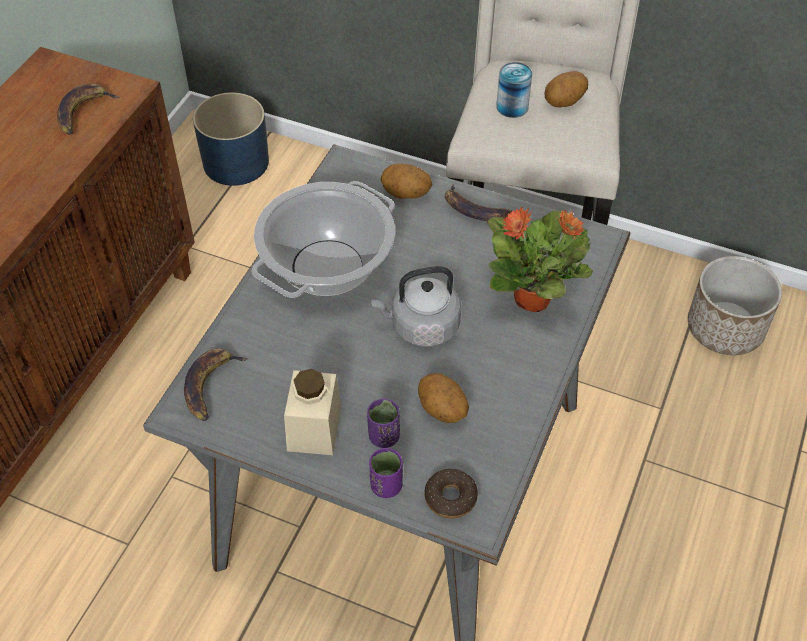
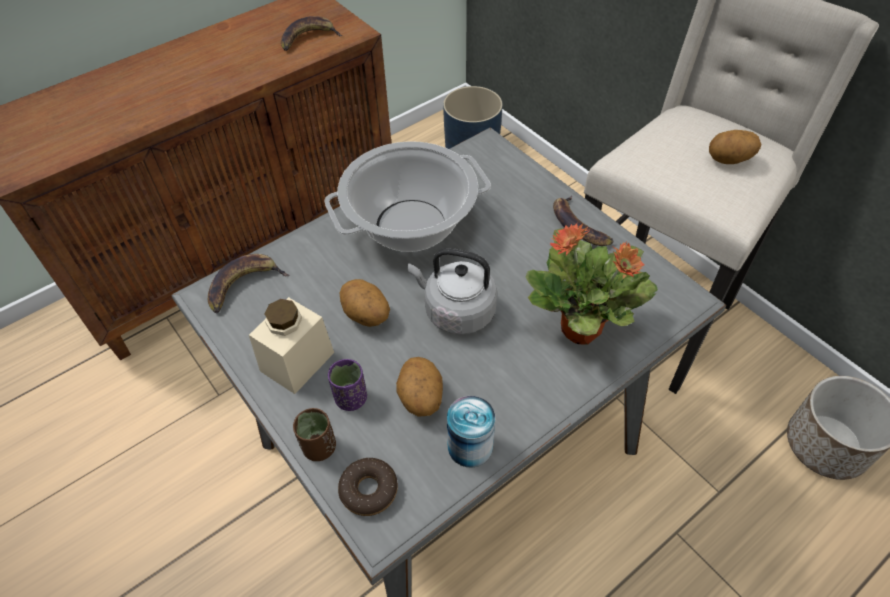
camera: 30 degrees right, 0 degrees up
(386, 486) = (319, 447): purple cup -> brown cup
(405, 194) = (523, 189): potato -> potato (365, 316)
(512, 107) = (673, 148): can -> can (470, 446)

